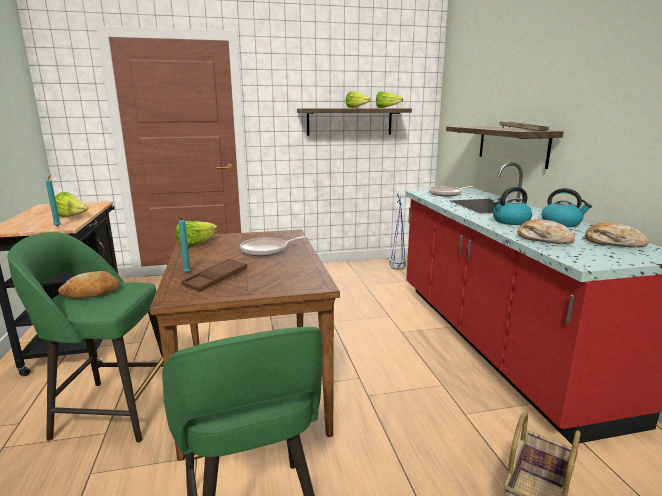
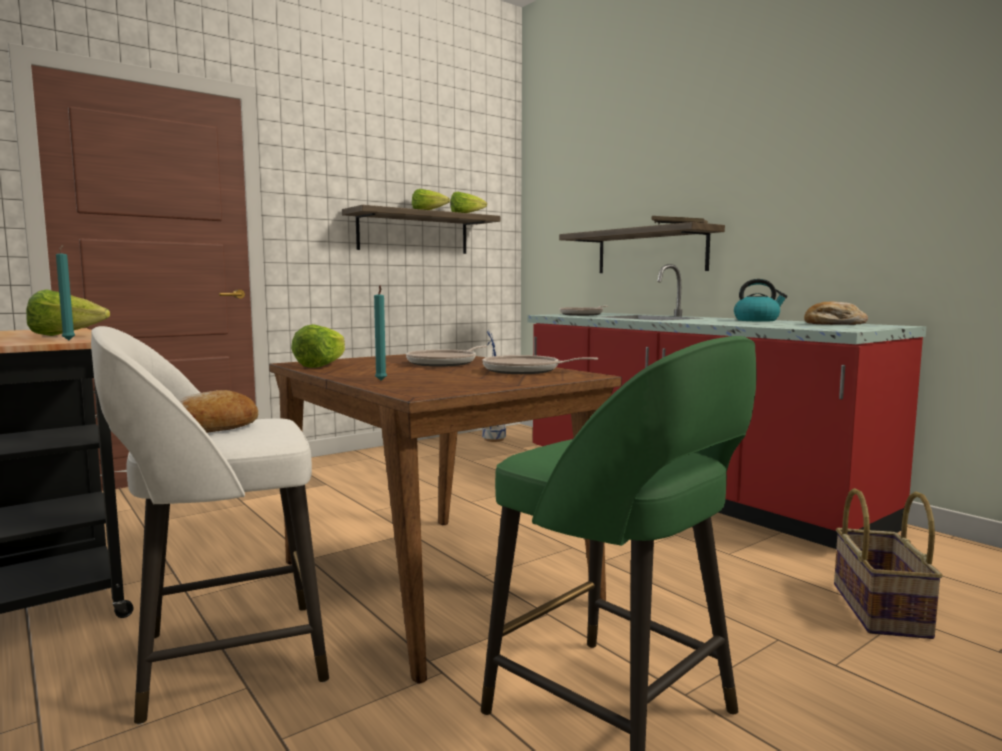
camera: 25 degrees left, 10 degrees down
(113, 410) = (225, 658): green stool -> white stool
(216, 279) = (439, 381): brown tray -> none
(292, 271) = (525, 371): none -> frying pan
(510, 221) = (706, 321): kettle -> none
(543, 239) = (770, 325): bread -> none

